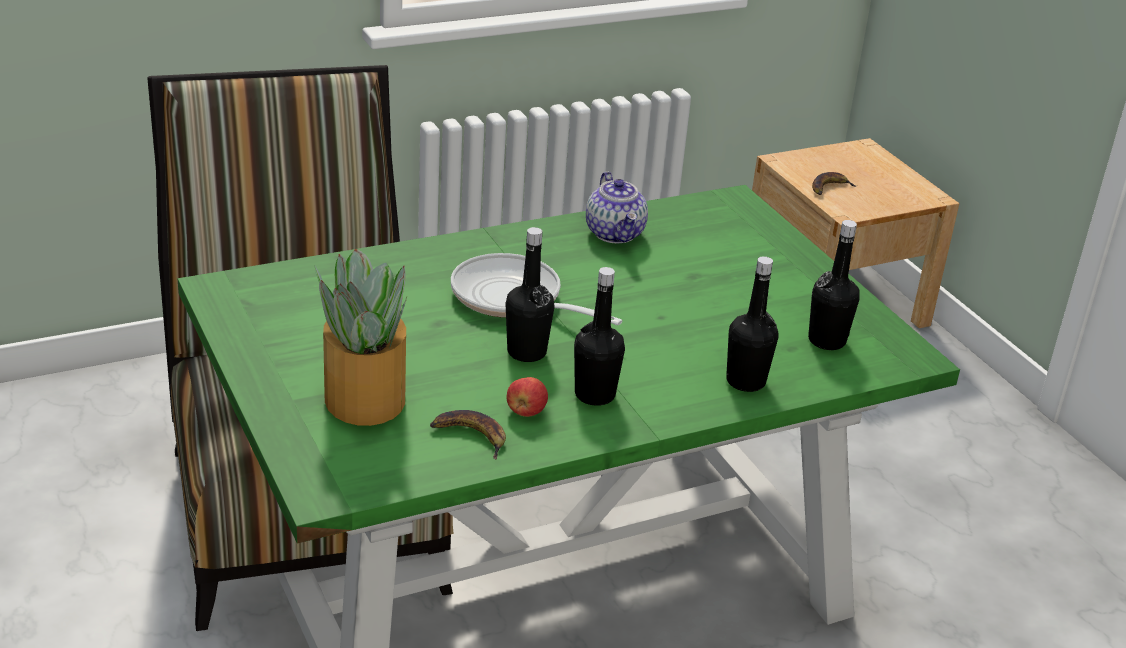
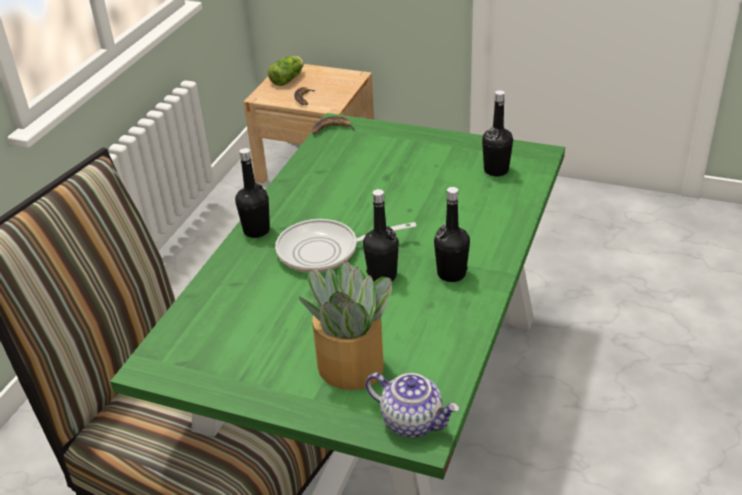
camera: 40 degrees left, 5 degrees up
(470, 436) = (436, 343): banana -> banana (332, 129)
(526, 412) = (437, 308): apple -> none
(616, 234) = (312, 179): teapot -> teapot (413, 421)
(745, 381) = (500, 216): black bottle -> black bottle (256, 230)
(845, 159) = (288, 79): none -> lettuce

